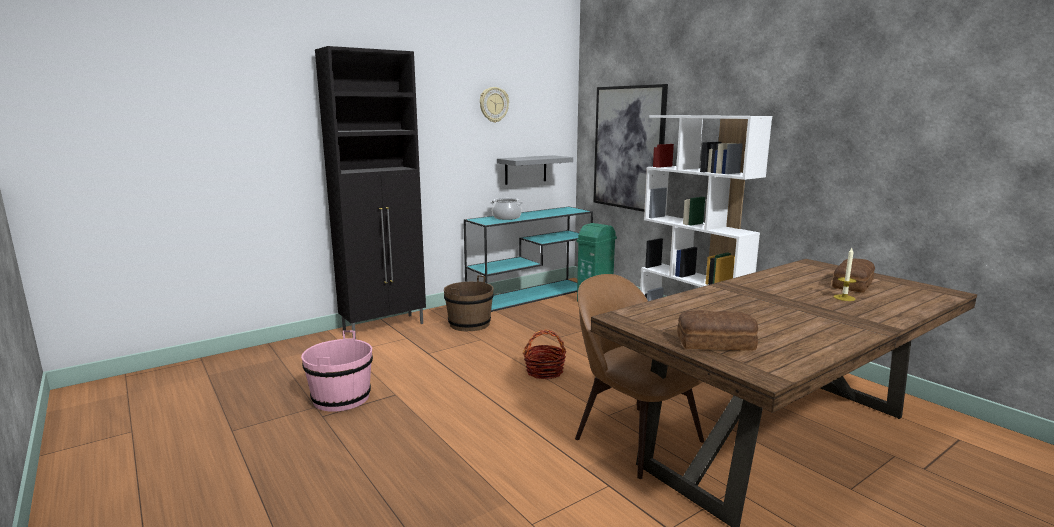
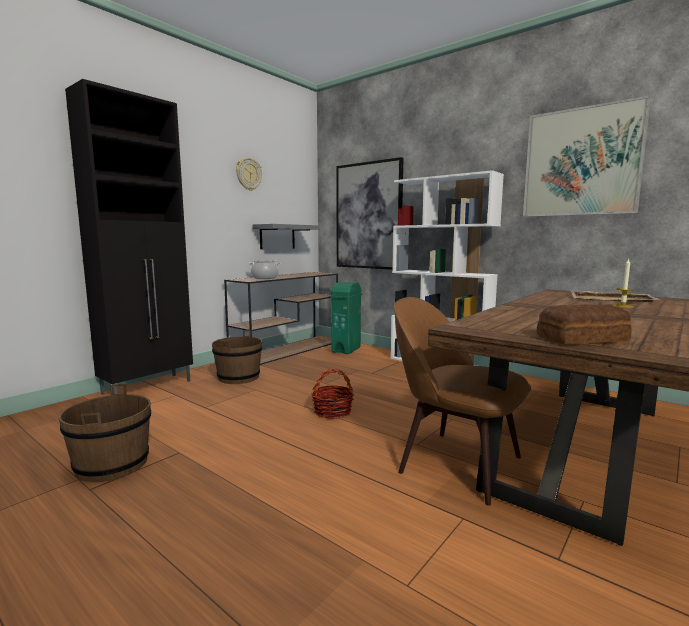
camera: 15 degrees left, 5 degrees down
(341, 398) = (112, 464): pink bucket -> brown bucket
(531, 294) = (288, 350): turquoise console table -> brown console table
(853, 284) = (612, 299): bread -> beige tray
(860, 110) = (581, 162): none -> picture

